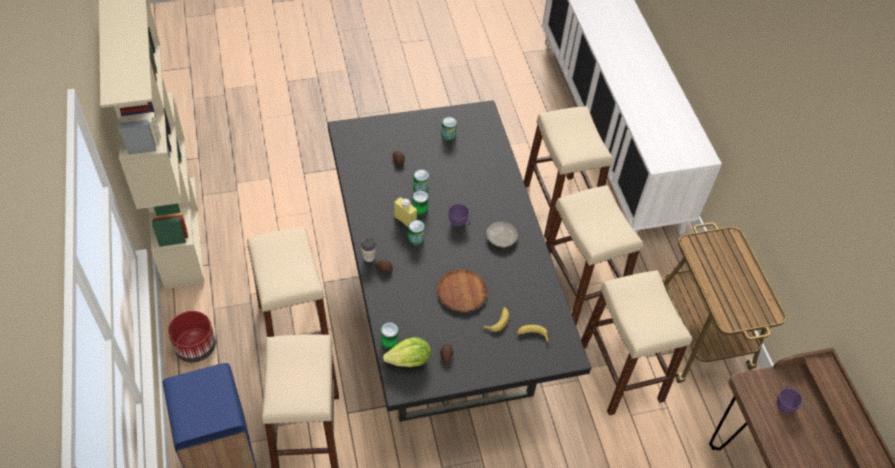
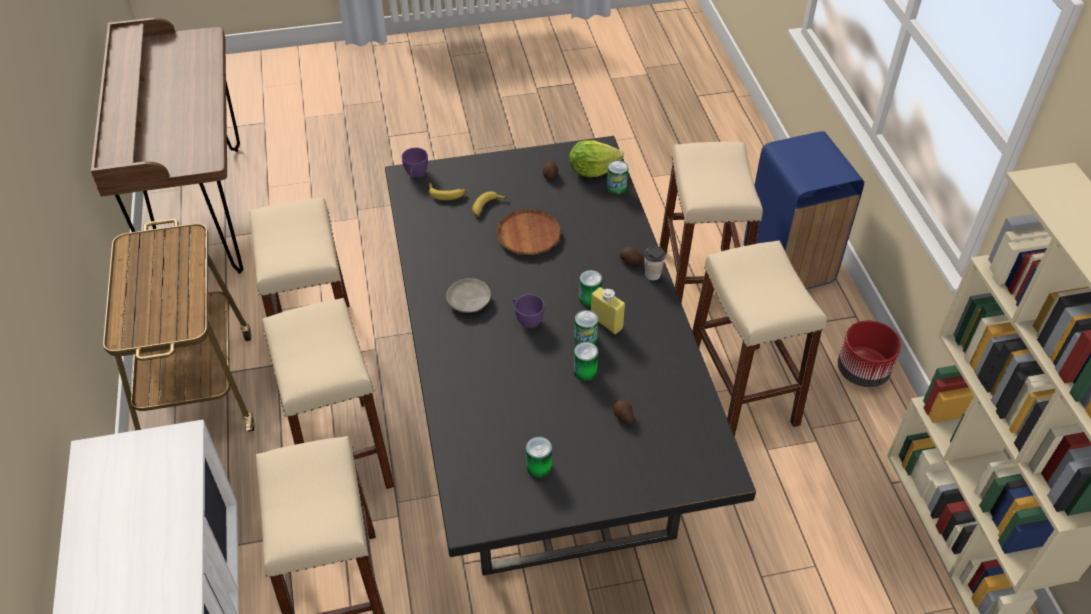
camera: 175 degrees left, 5 degrees down
(784, 404) = (178, 146): purple cup -> purple cup (415, 175)

